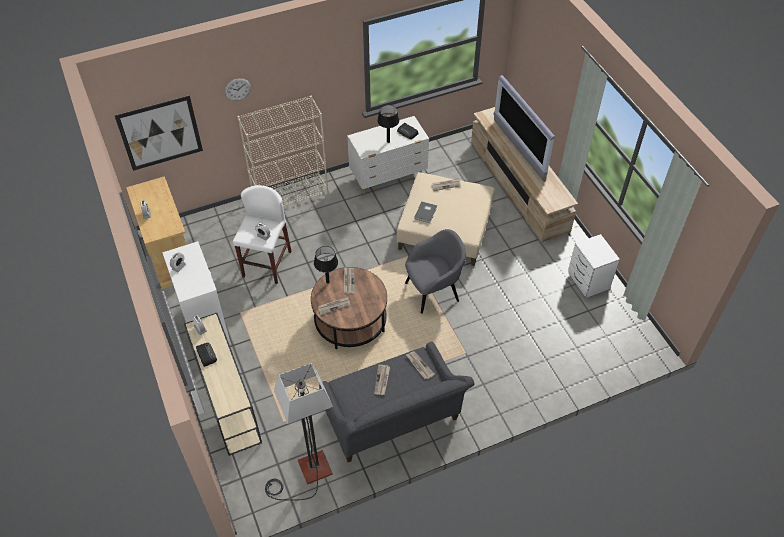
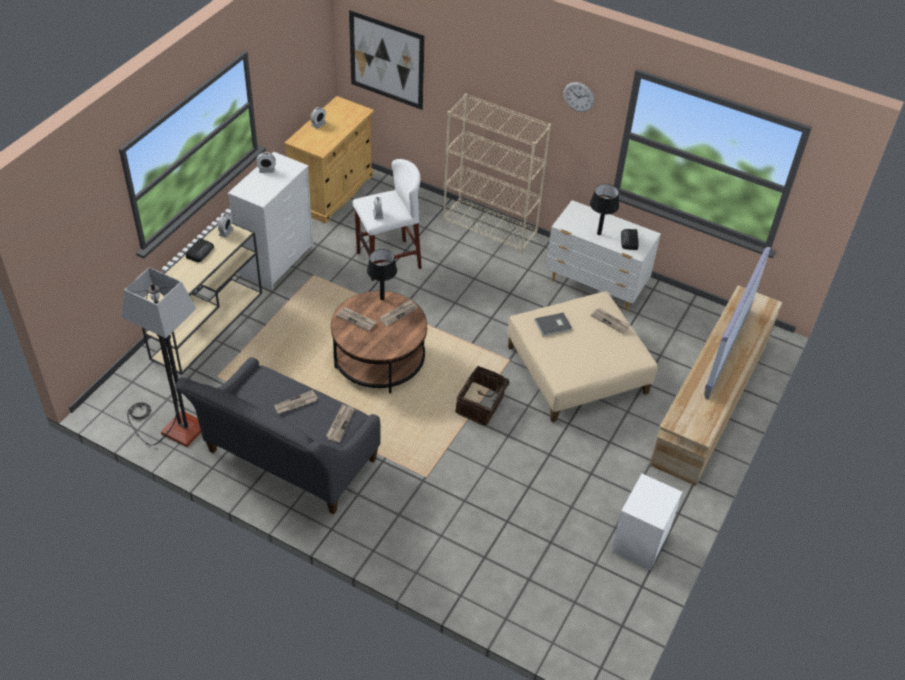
camera: 50 degrees right, 5 degrees down
(237, 89) = (474, 61): wall clock -> wall clock (578, 96)
(433, 291) = (481, 405): grey armchair -> basket

